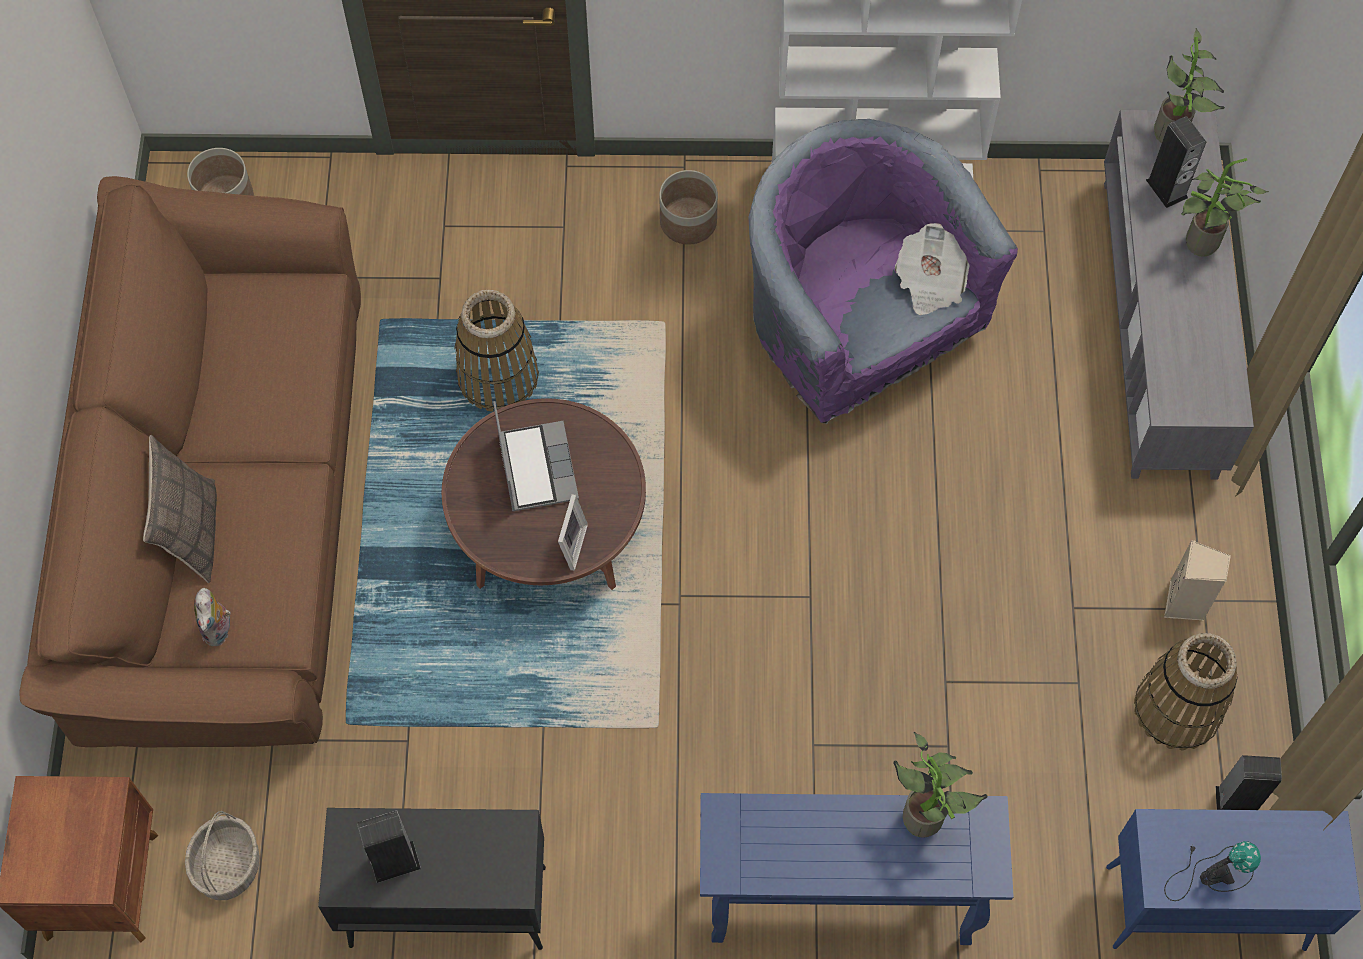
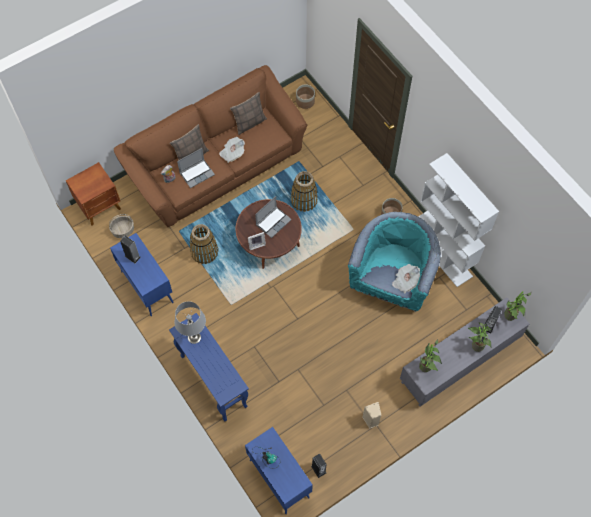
camera: 55 degrees right, 0 degrees up
(217, 335) = (249, 123): none -> pillow
(258, 551) = (197, 173): none -> laptop
(270, 431) = (232, 153): none -> newspaper
(445, 907) = (146, 286): black cabinet -> blue cabinet
(770, 841) = (194, 337): none -> grey table lamp
(857, 328) = (391, 279): purple armchair -> turquoise armchair
(928, 817) = (228, 371): potted plant -> potted plant (426, 367)
(1177, 709) = (335, 437): basket -> basket (204, 252)

